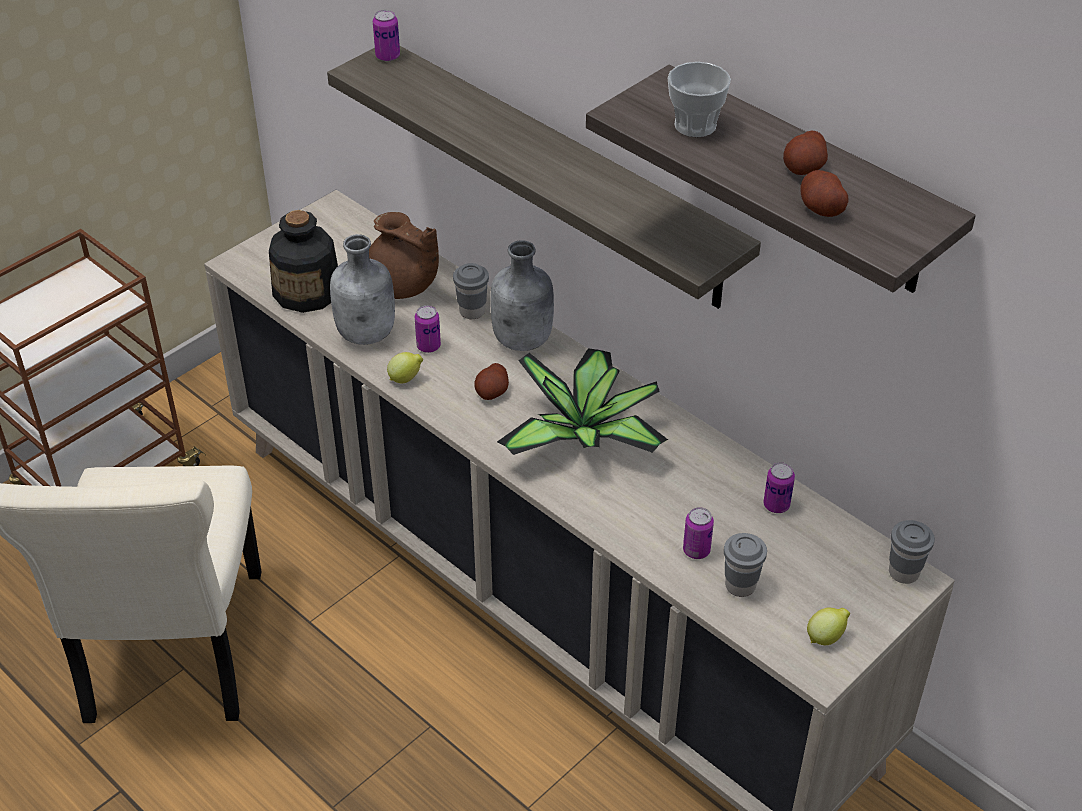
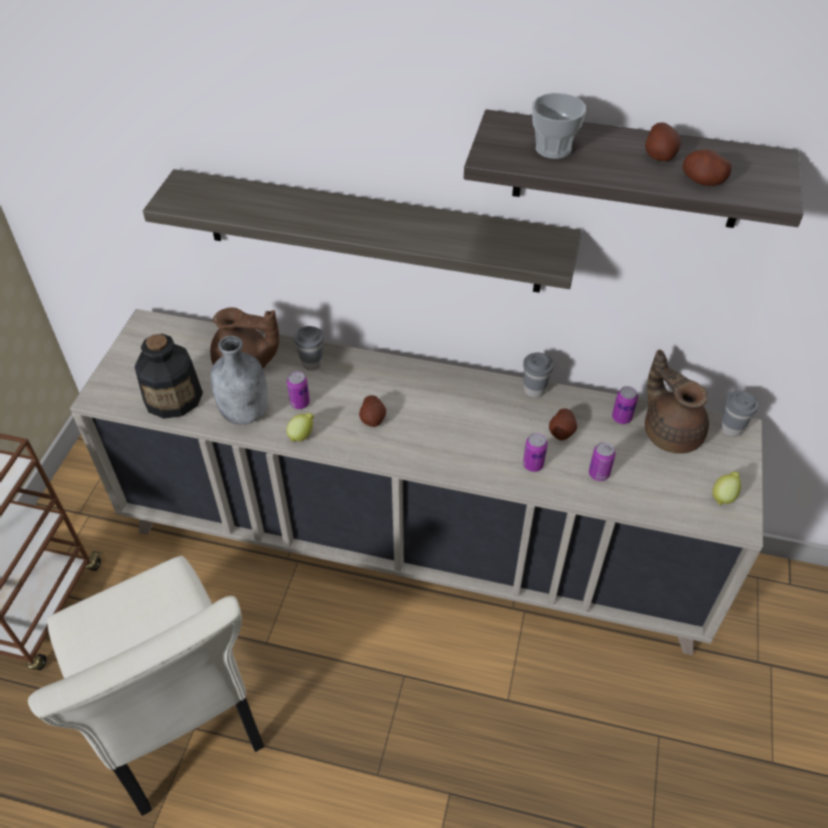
camera: 30 degrees left, 5 degrees up
(387, 56) = (183, 182): can -> can (533, 464)
(523, 340) = (365, 370): grey bottle -> none
(585, 433) = (461, 421): potted plant -> none
(691, 490) = (561, 432): none -> potato
(740, 586) = (645, 486): grey cup -> grey cup (534, 390)
(823, 544) = (670, 432): none -> brown teapot

